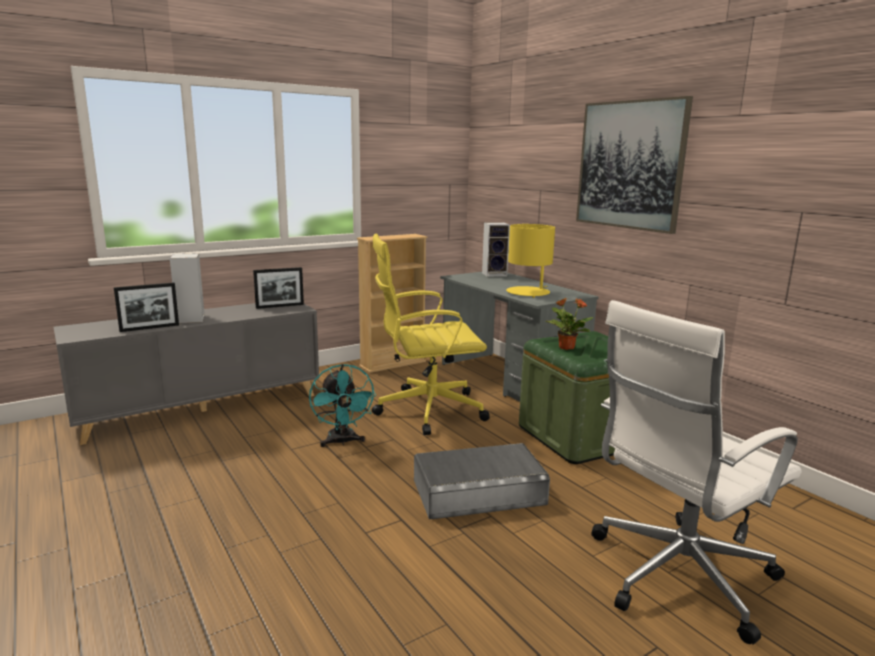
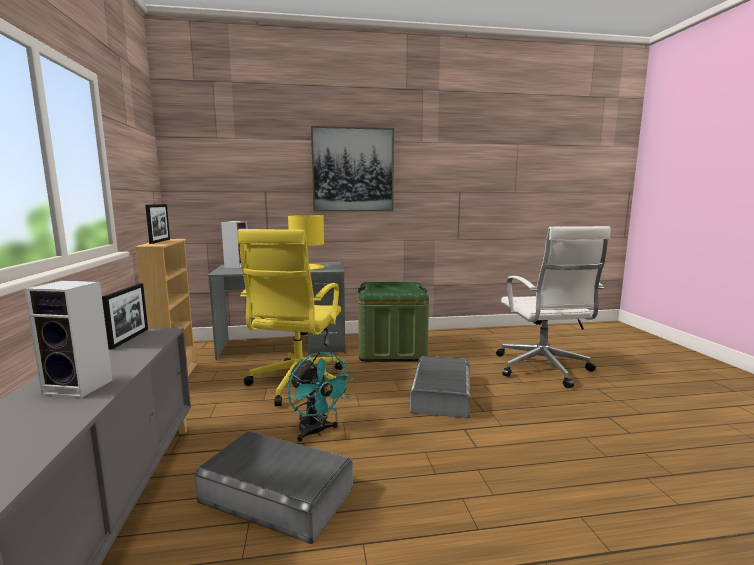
camera: 65 degrees left, 5 degrees down
(149, 328) = (68, 418): picture frame -> picture frame (160, 241)
(246, 450) = (276, 494): none -> grey storage box
(342, 442) = (316, 432): turquoise fan -> turquoise fan turned 45 degrees clockwise
(566, 347) = (386, 291): potted plant -> none

